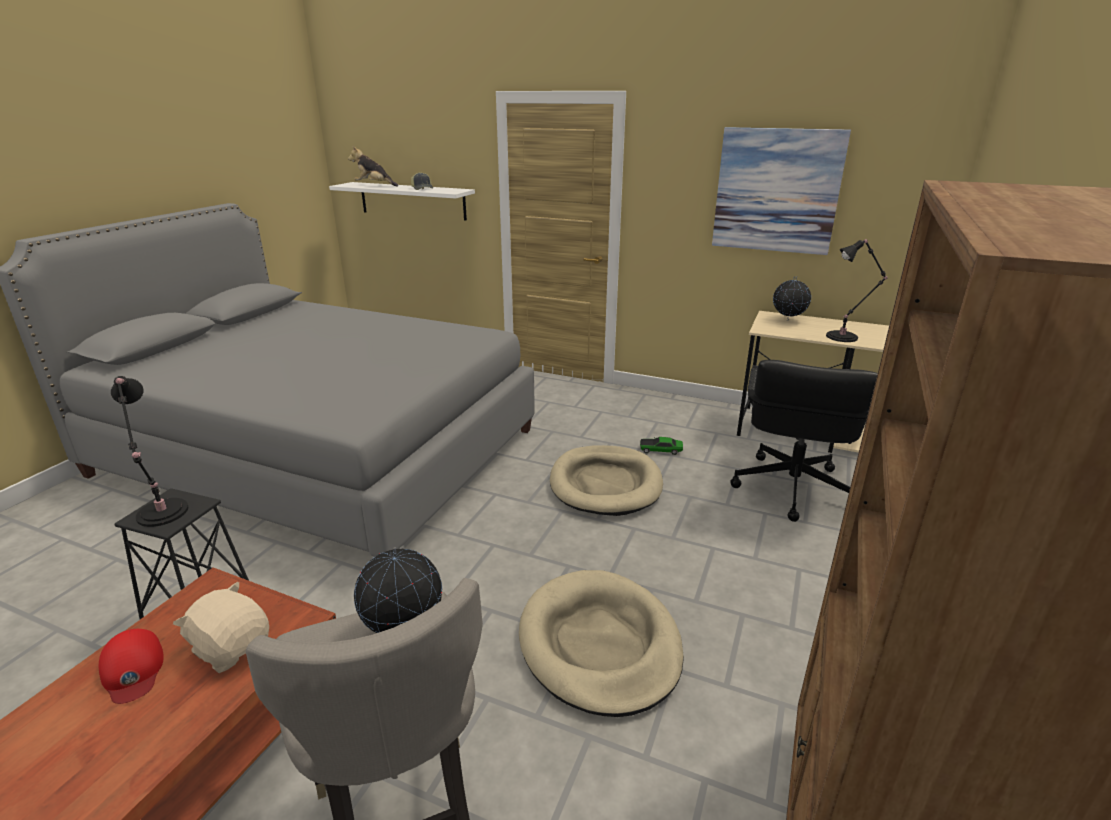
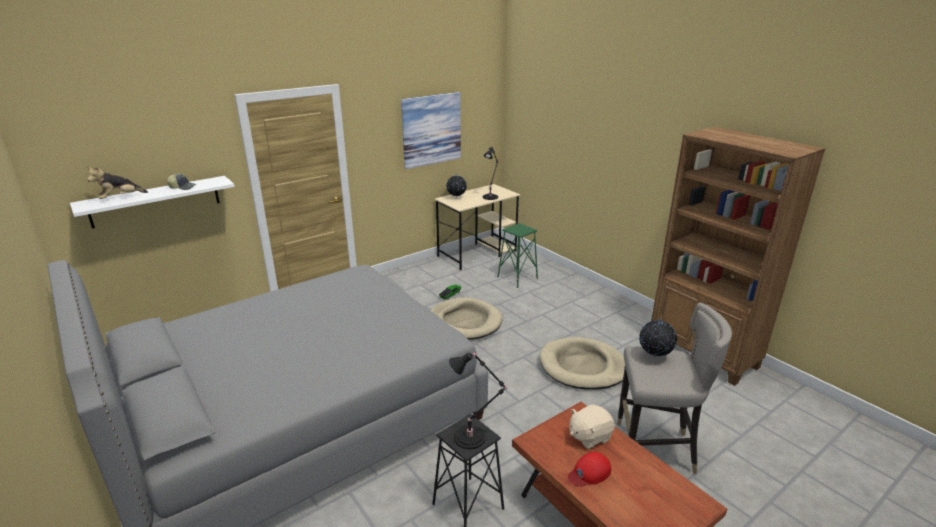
camera: 60 degrees left, 0 degrees up
(133, 670) = (589, 472): red cap -> red cap turned 150 degrees clockwise
(791, 488) = (517, 278): black office chair -> green stool

